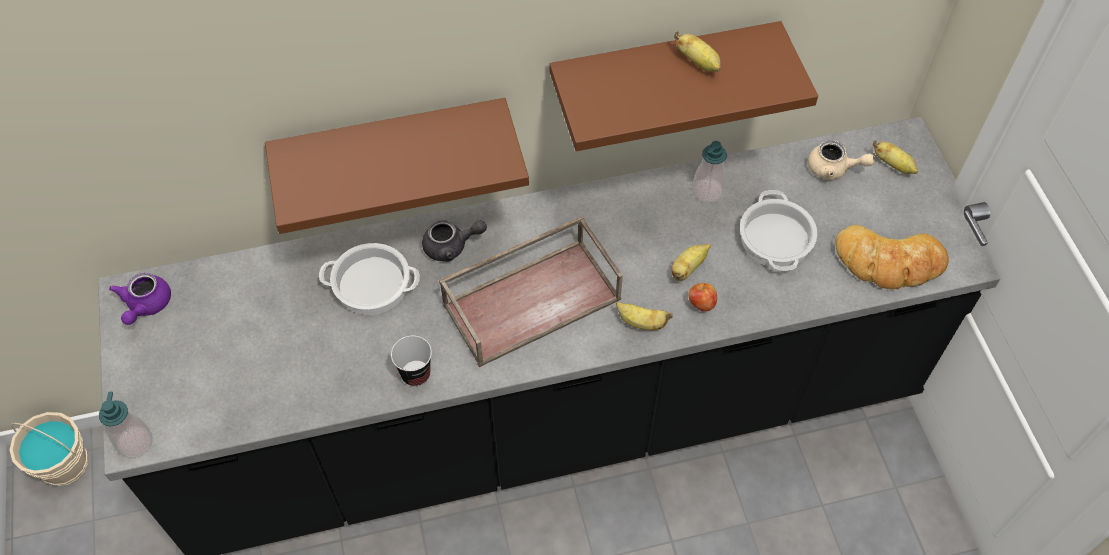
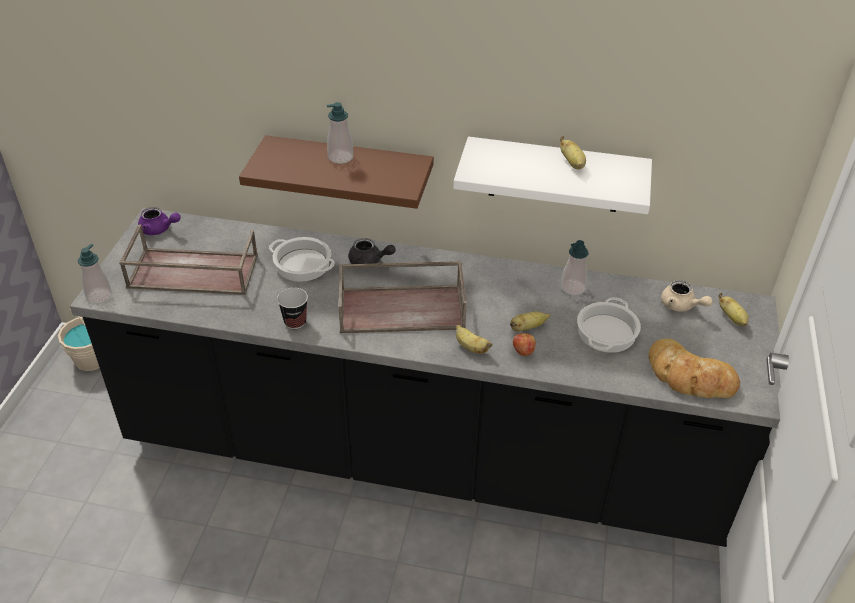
camera: 25 degrees right, 15 degrees down
(146, 305) = (159, 229): purple teapot -> purple teapot turned 105 degrees counterclockwise
(236, 355) = (192, 272): none -> brown tray
(390, 143) = (340, 157): none -> soap dispenser
(663, 72) = (555, 175): brown shelf -> white shelf

